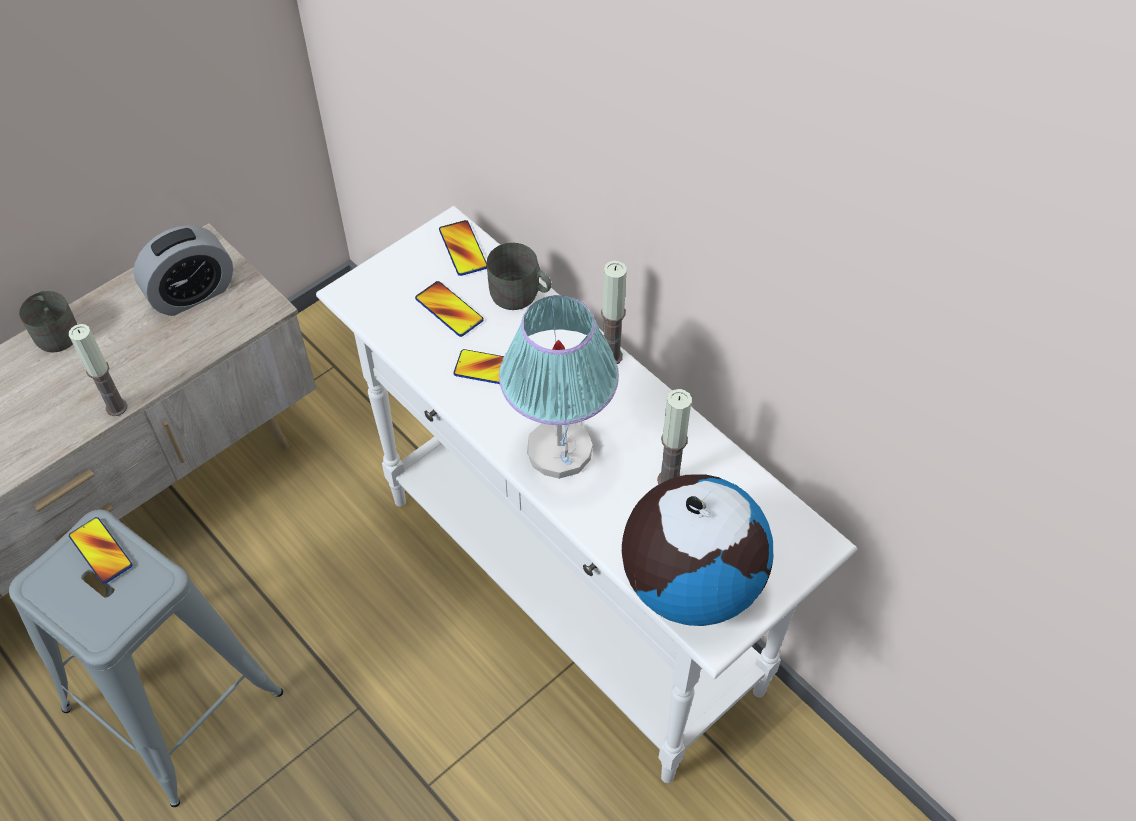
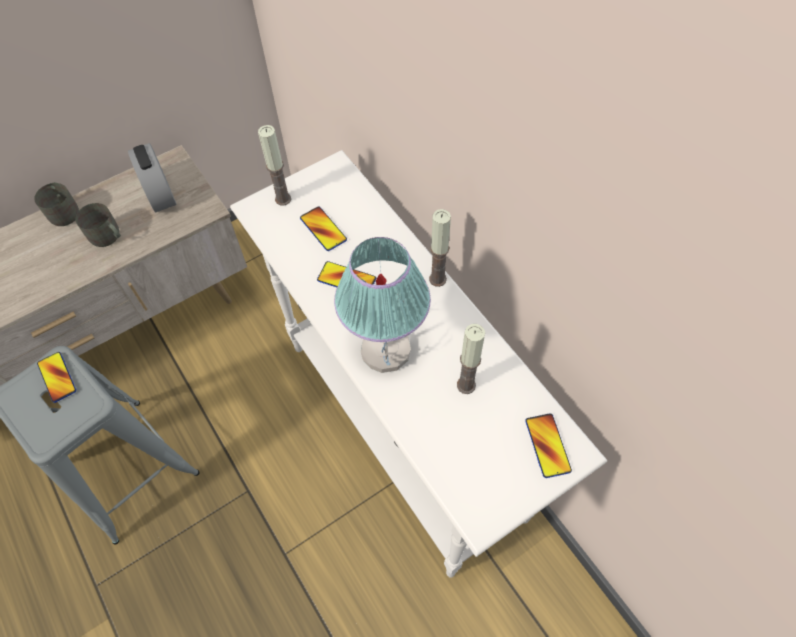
camera: 10 degrees right, 5 degrees up
(116, 407) = (93, 271): candle -> candle (283, 199)
(192, 294) = (160, 194): alarm clock -> alarm clock turned 90 degrees clockwise
(463, 249) = (342, 183): phone -> phone (547, 445)
(520, 295) = (377, 223): grey mug -> grey mug (108, 237)
(690, 582) = (469, 472): globe -> none

